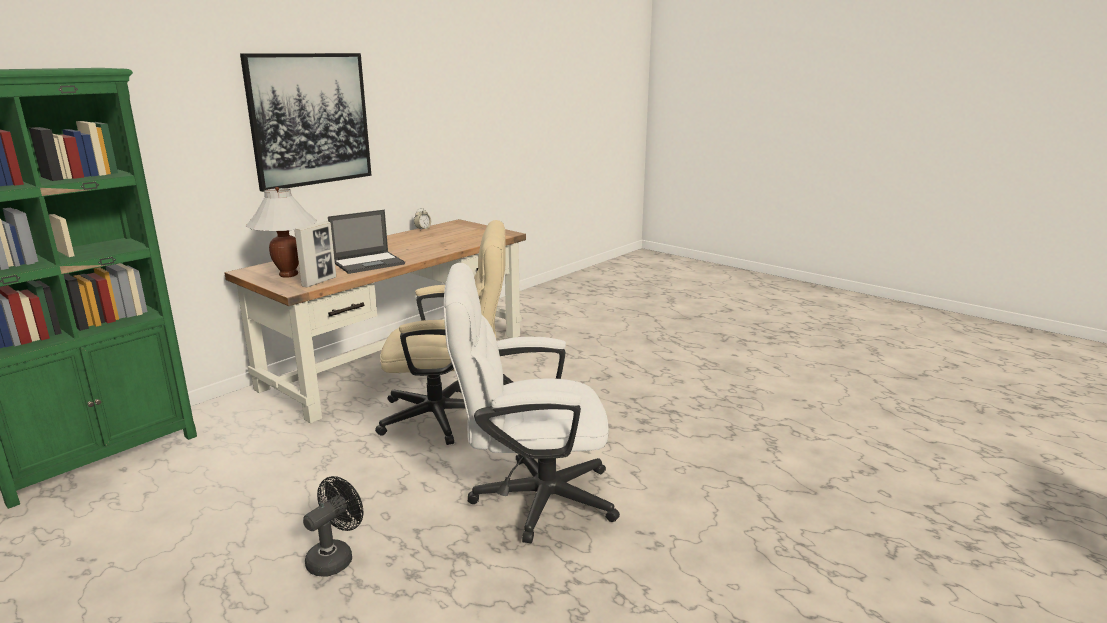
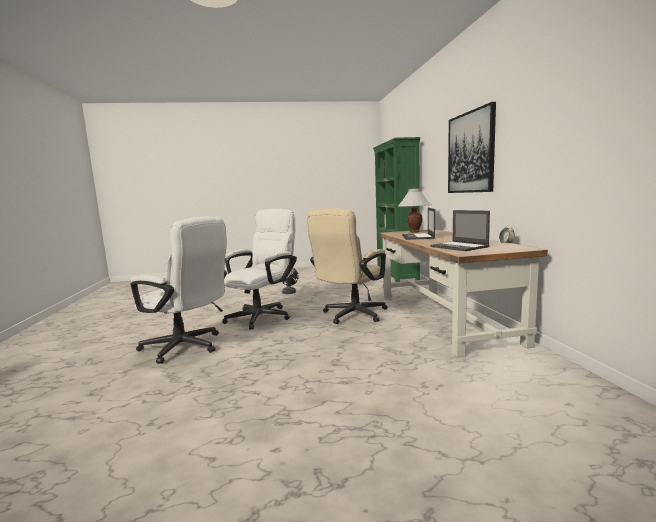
camera: 130 degrees right, 10 degrees down
(319, 282) = (394, 234): picture frame -> none
(463, 238) = (459, 247): none -> laptop
(723, 487) = (187, 347): none -> white office chair

